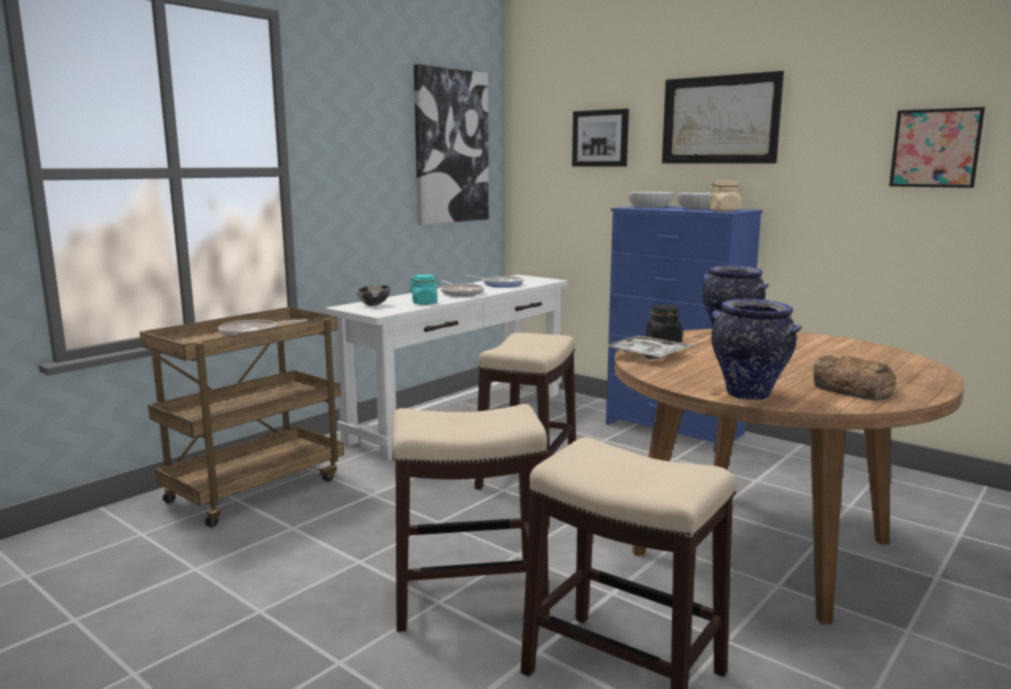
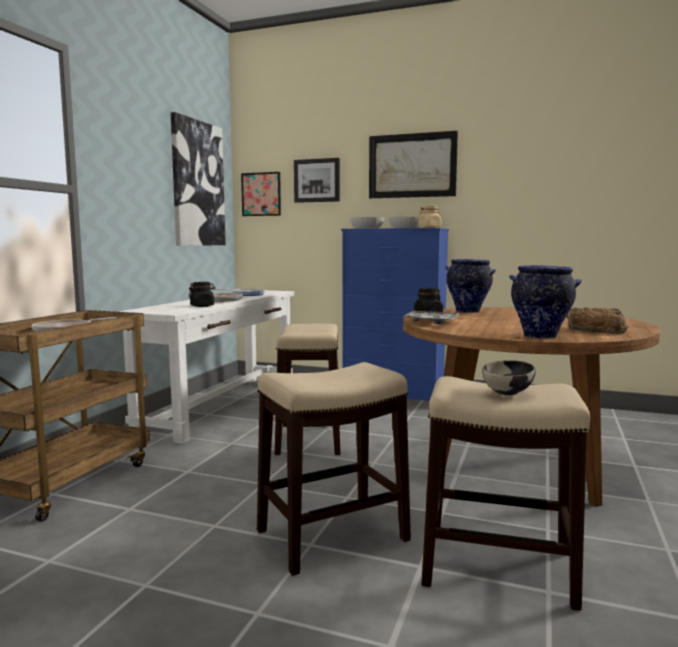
camera: 20 degrees left, 5 degrees down
(374, 305) = (158, 308): bowl -> bowl (508, 393)
(425, 303) = (202, 306): turquoise jar -> black jar
(935, 148) = (564, 183): picture -> picture (261, 194)

